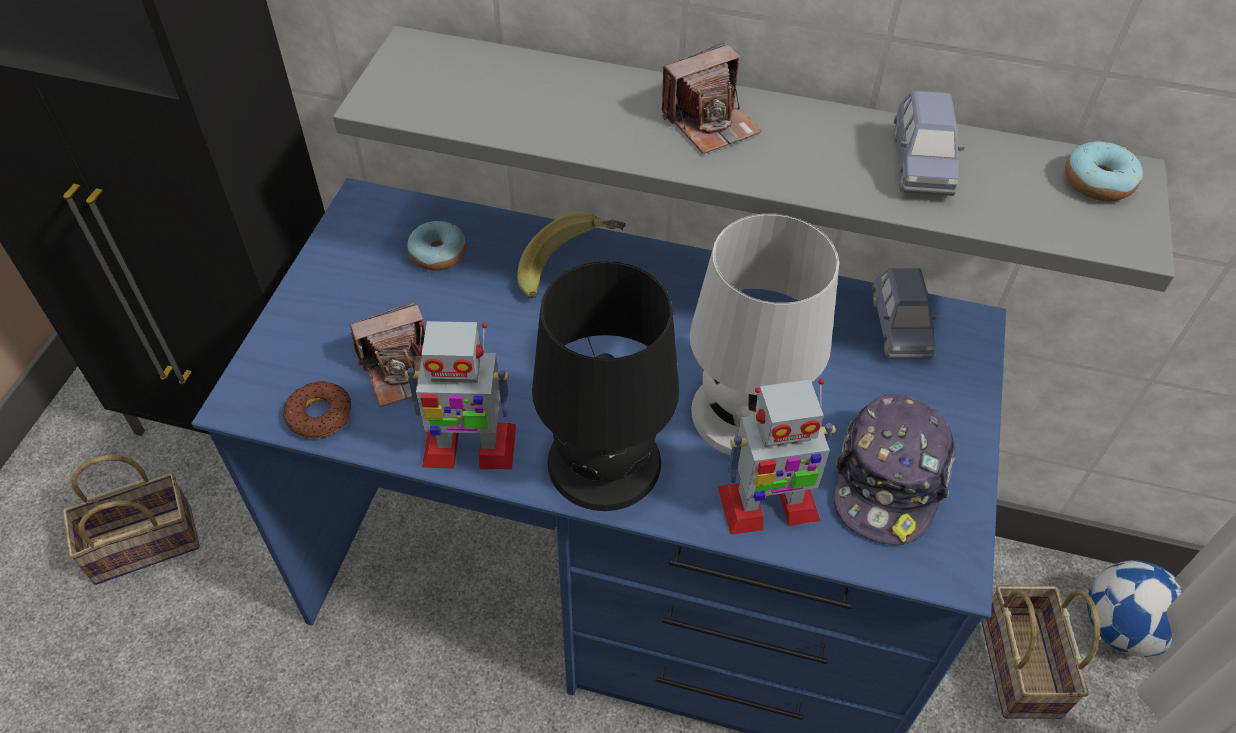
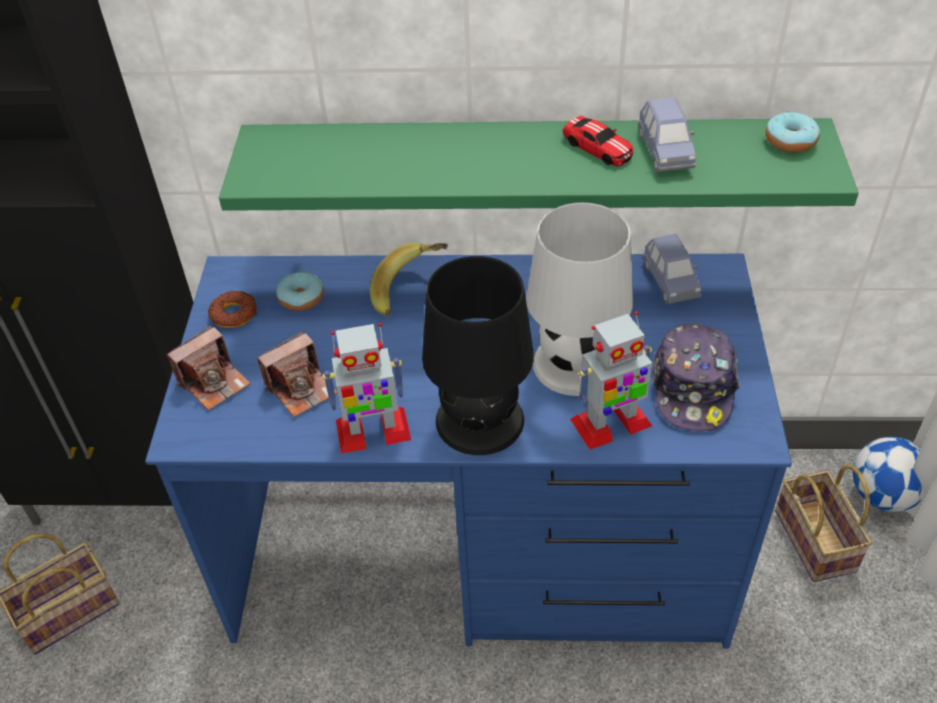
camera: 10 degrees left, 5 degrees down
(320, 415) = (247, 433): donut -> donut (234, 314)
(710, 122) = (505, 150): camera -> camera (214, 382)
(751, 141) = (532, 163): grey shelf -> green shelf
(833, 141) = (598, 147): none -> toy car

